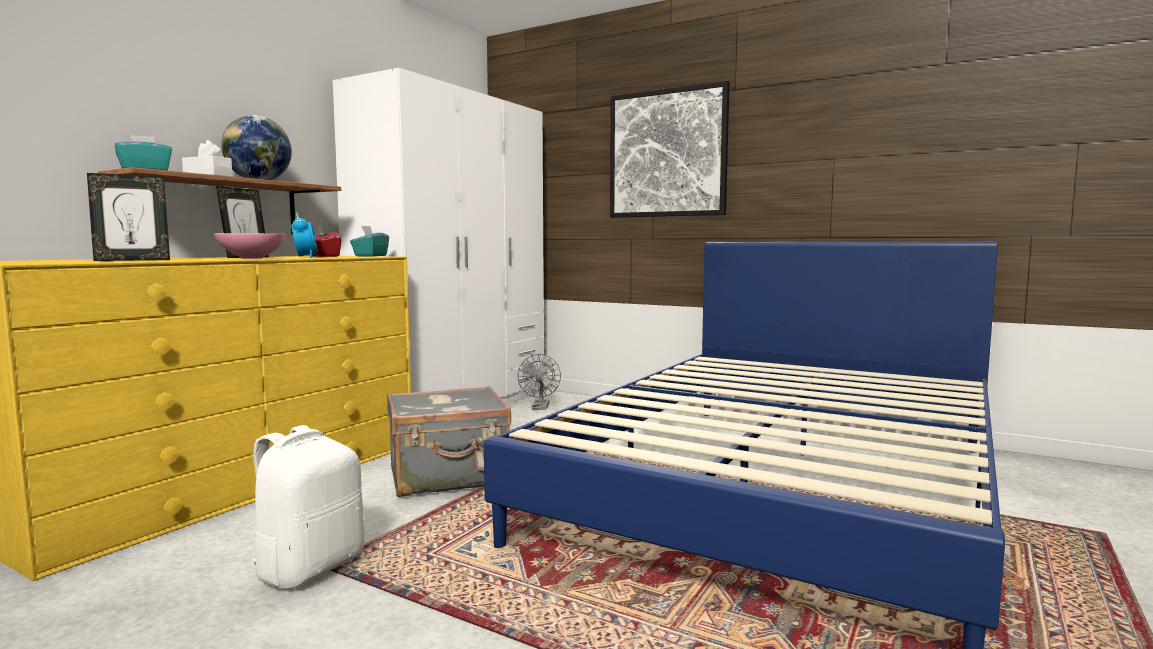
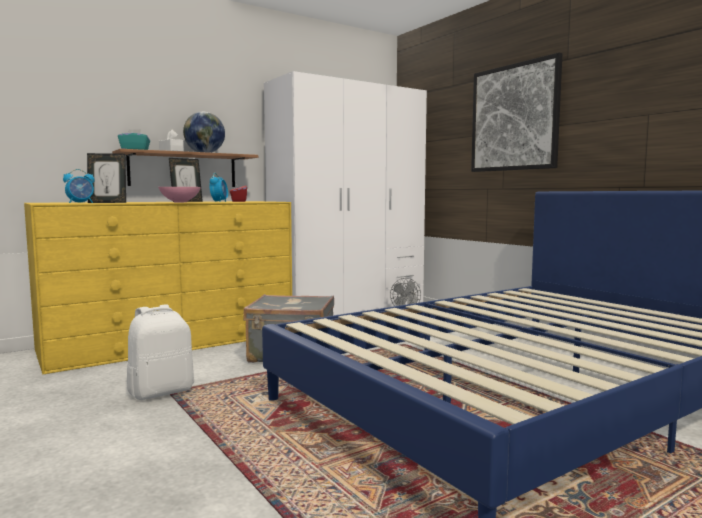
camera: 25 degrees right, 0 degrees up
(89, 261) = (80, 203): none -> alarm clock
(370, 256) = (268, 201): turquoise tissue box -> none

